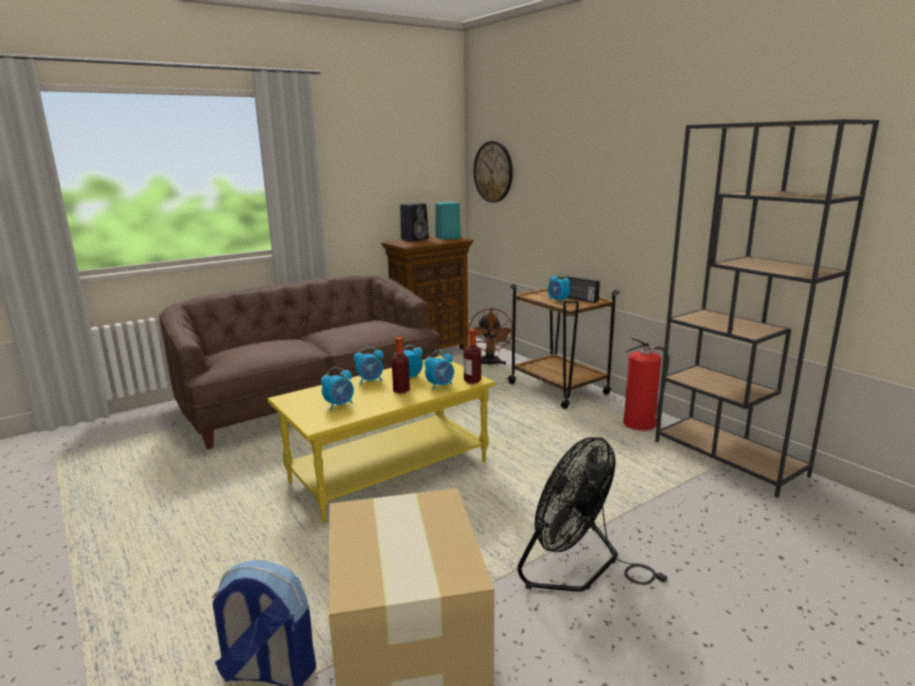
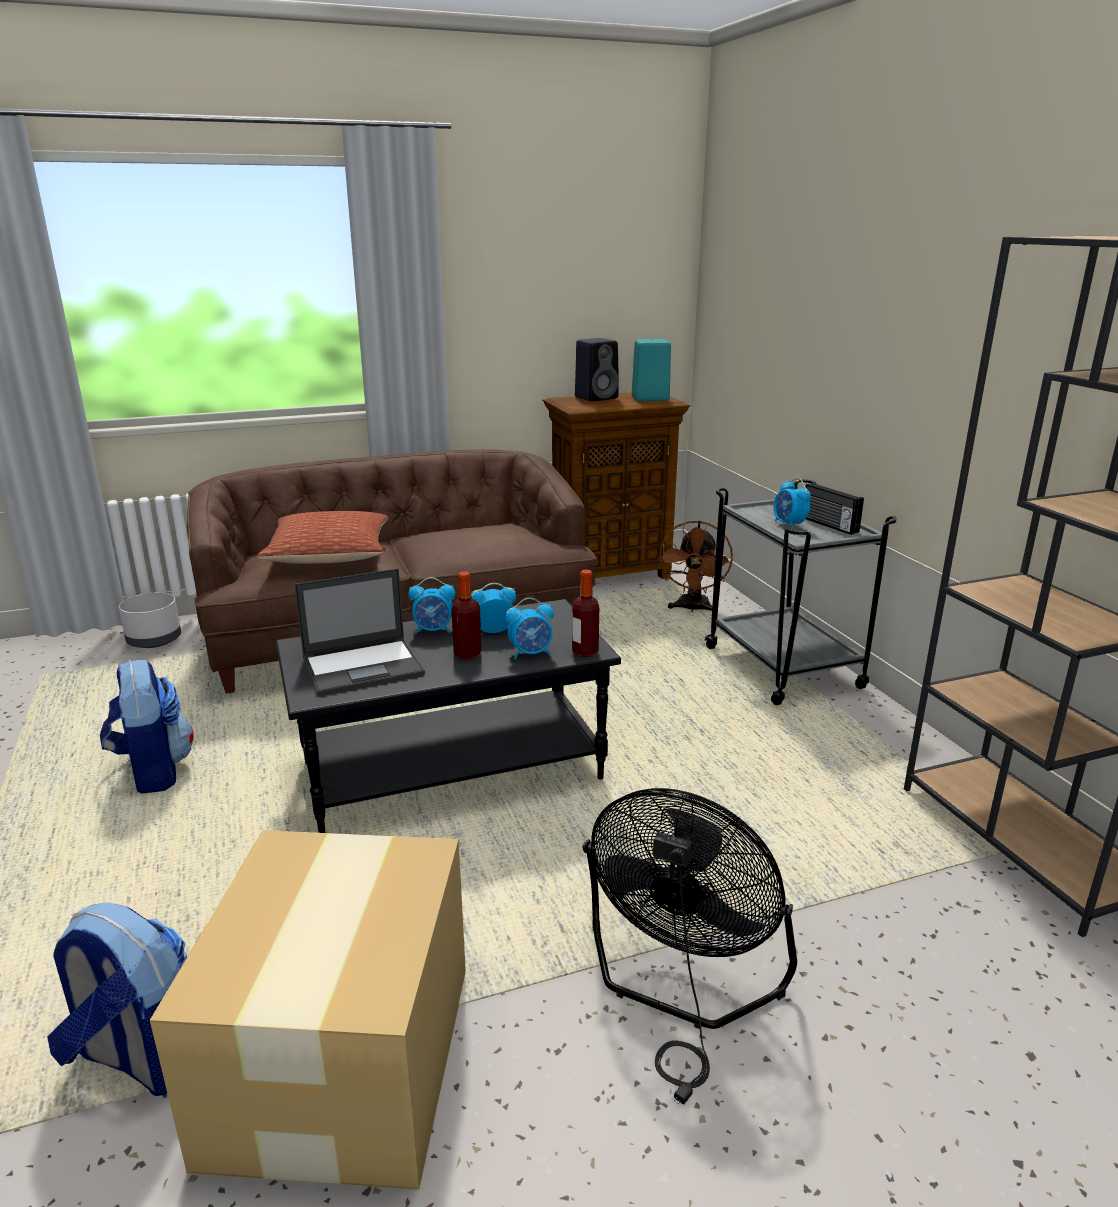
camera: 15 degrees right, 5 degrees up
(133, 424) = (155, 640): none -> grey planter
(179, 503) = (153, 771): none -> backpack
(269, 347) = (329, 555): none -> pillow
(339, 405) = (364, 666): alarm clock -> laptop
(389, 471) = (453, 770): yellow coffee table -> black coffee table
(493, 172) = (735, 292): wall clock -> none
(559, 389) = (783, 668): brown cart -> grey cart
(586, 564) = (676, 991): black fan -> black fan turned 60 degrees clockwise
(640, 424) = (893, 752): fire extinguisher -> none

